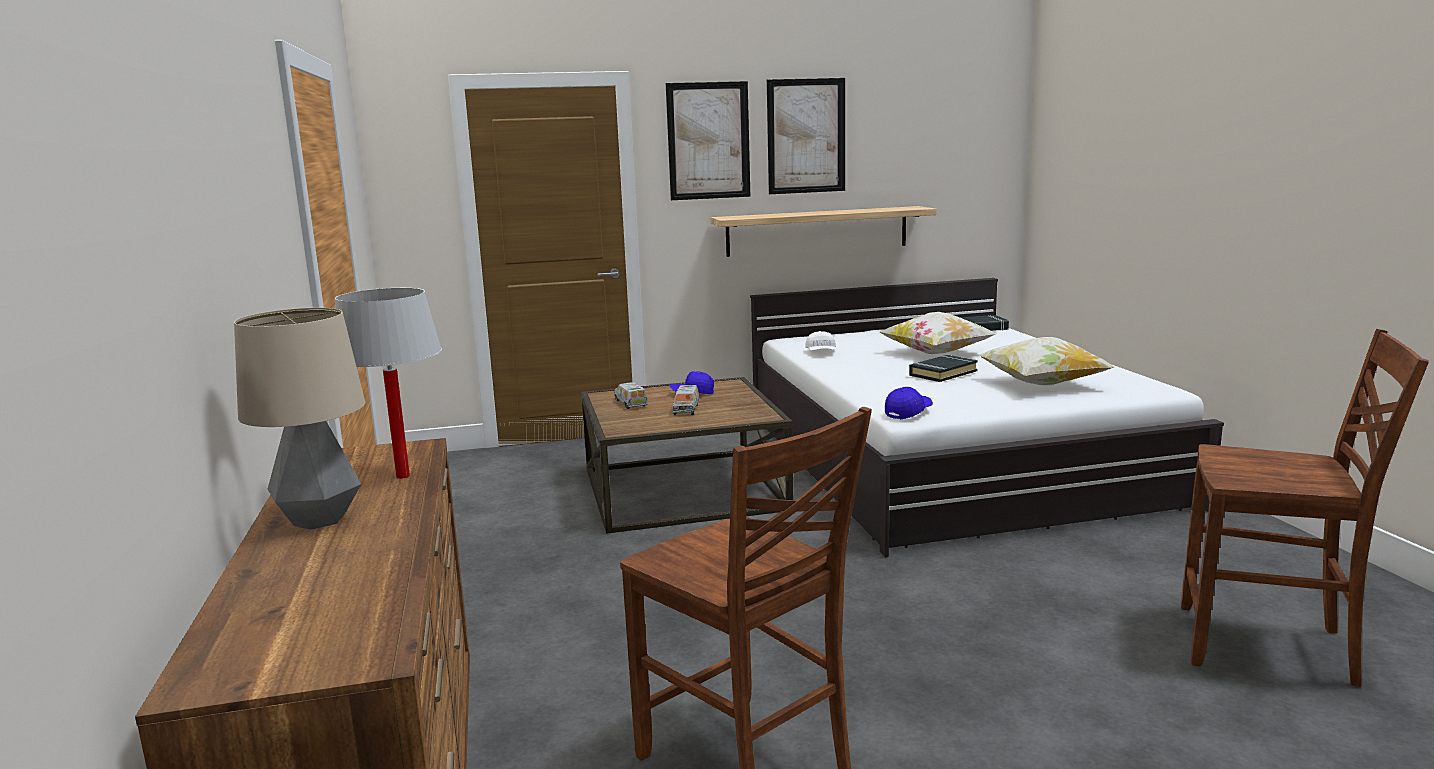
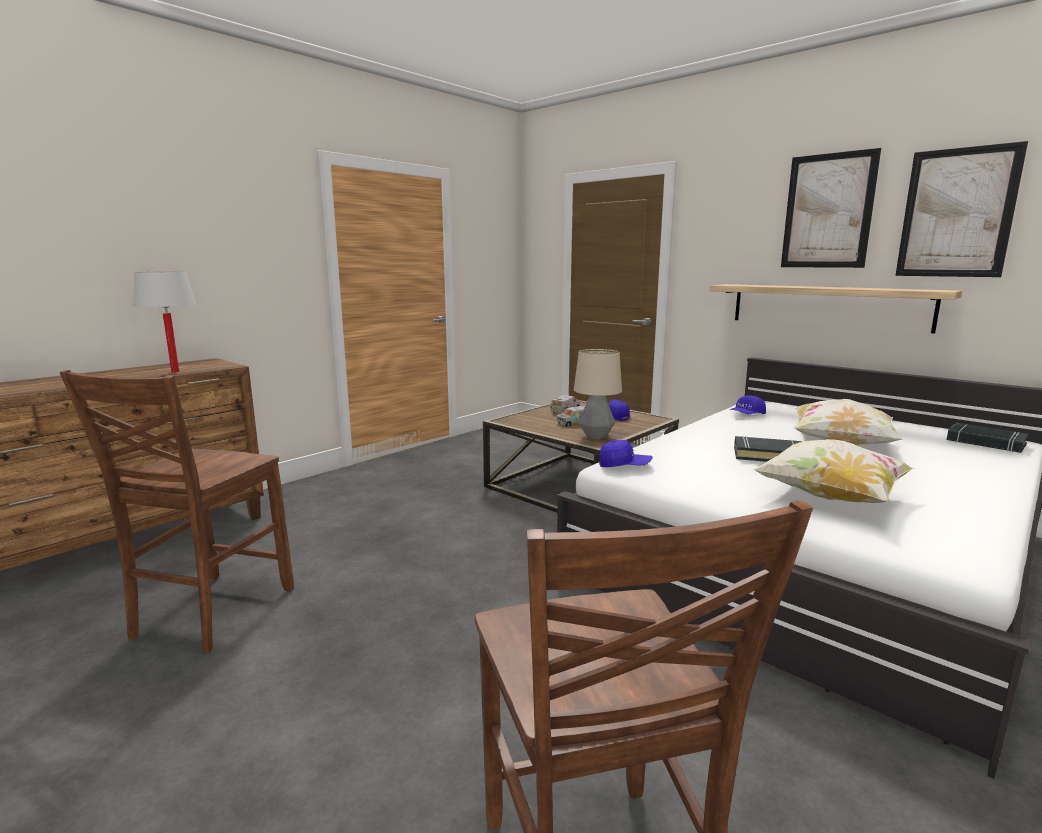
camera: 55 degrees right, 0 degrees up
(320, 520) = (106, 374): table lamp -> table lamp (596, 436)
(708, 141) = (732, 217): picture -> picture (957, 213)
(821, 352) = (747, 415): white cap -> blue cap

